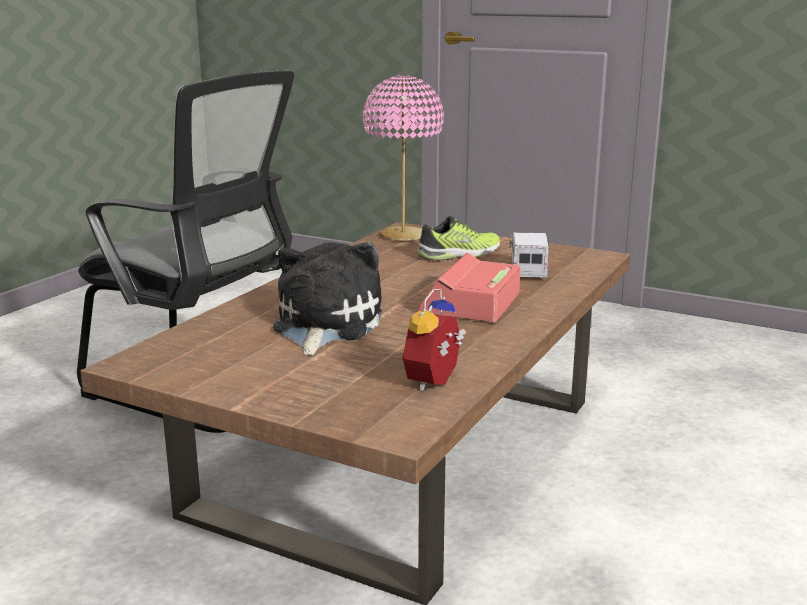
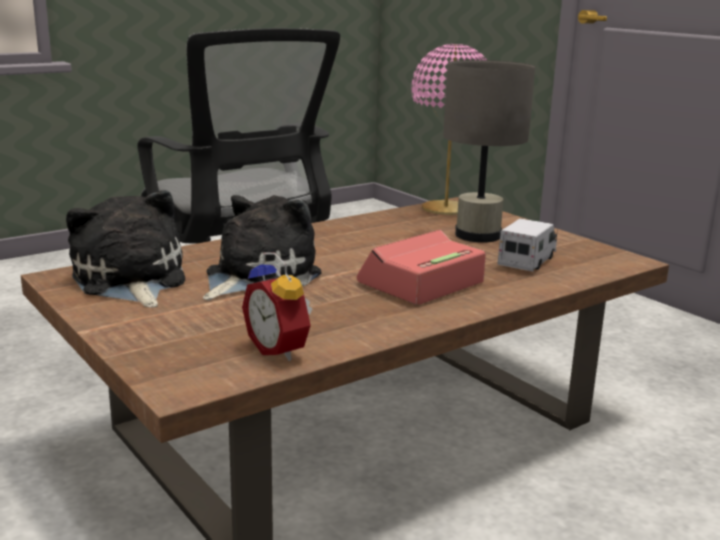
camera: 25 degrees right, 0 degrees up
(209, 353) = (130, 281): none -> plush toy
(437, 382) = (281, 350): alarm clock -> alarm clock turned 90 degrees counterclockwise
(460, 254) = (477, 235): shoe -> grey table lamp

